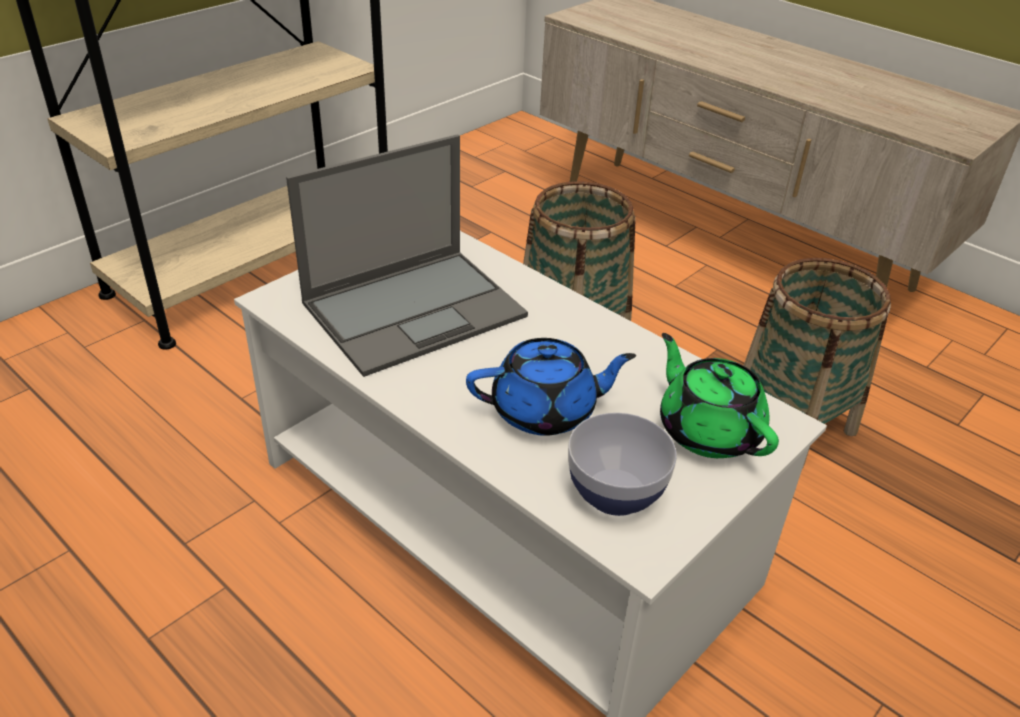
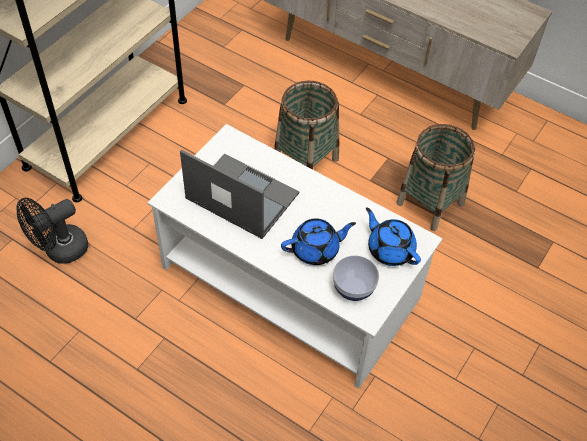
camera: 10 degrees left, 15 degrees up
(100, 415) = (60, 250): none -> black fan
(416, 309) = (241, 196): laptop -> laptop turned 105 degrees counterclockwise
(708, 430) = (390, 249): green teapot -> blue teapot

